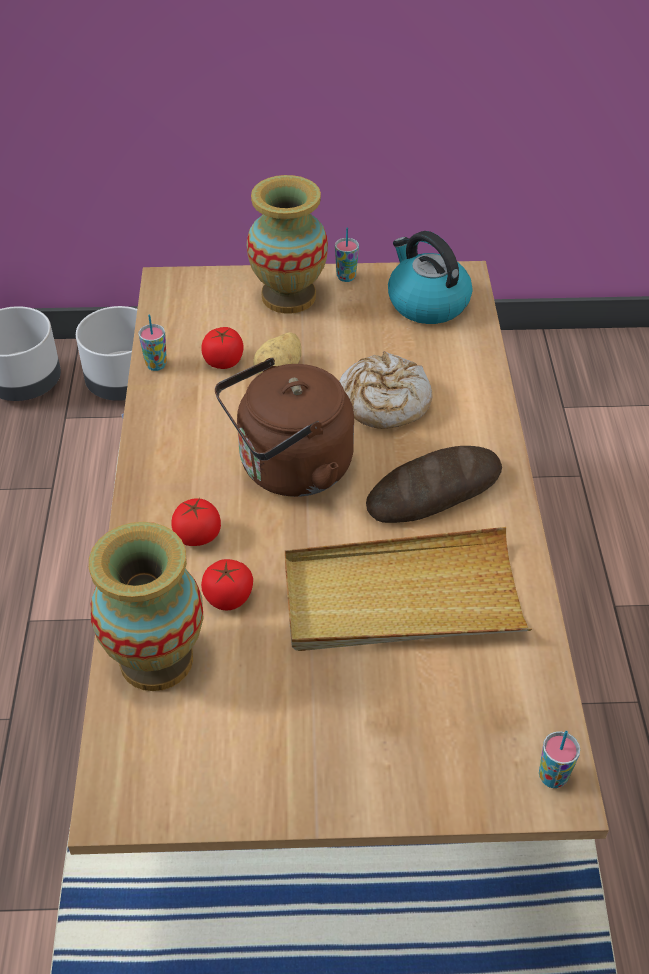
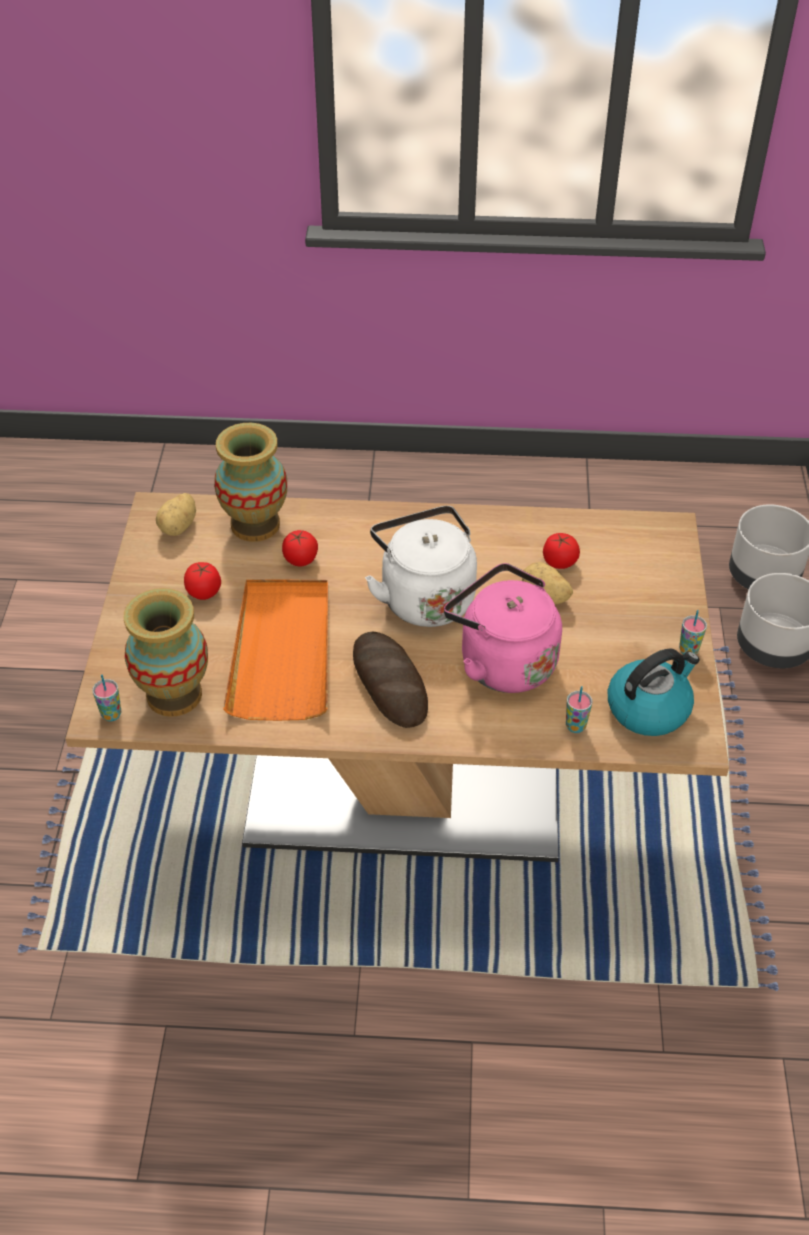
camera: 95 degrees right, 0 degrees up
(156, 365) = (555, 522): cup -> cup (575, 726)
(159, 760) = (179, 527): none -> potato
(197, 536) = (361, 544): tomato -> tomato (204, 591)
(289, 296) = (654, 607): vase -> vase (174, 695)
(289, 469) = (424, 596): brown kettle -> white kettle
(383, 402) = (502, 661): bread -> pink kettle
(401, 597) = (282, 651): beige tray -> orange tray

